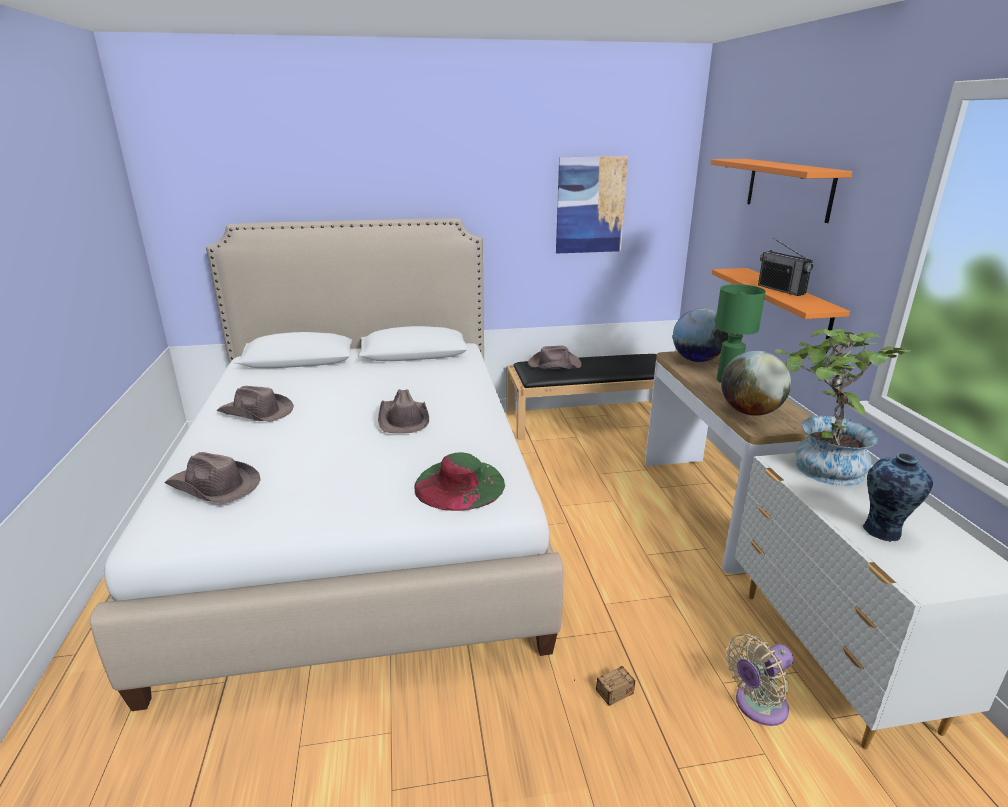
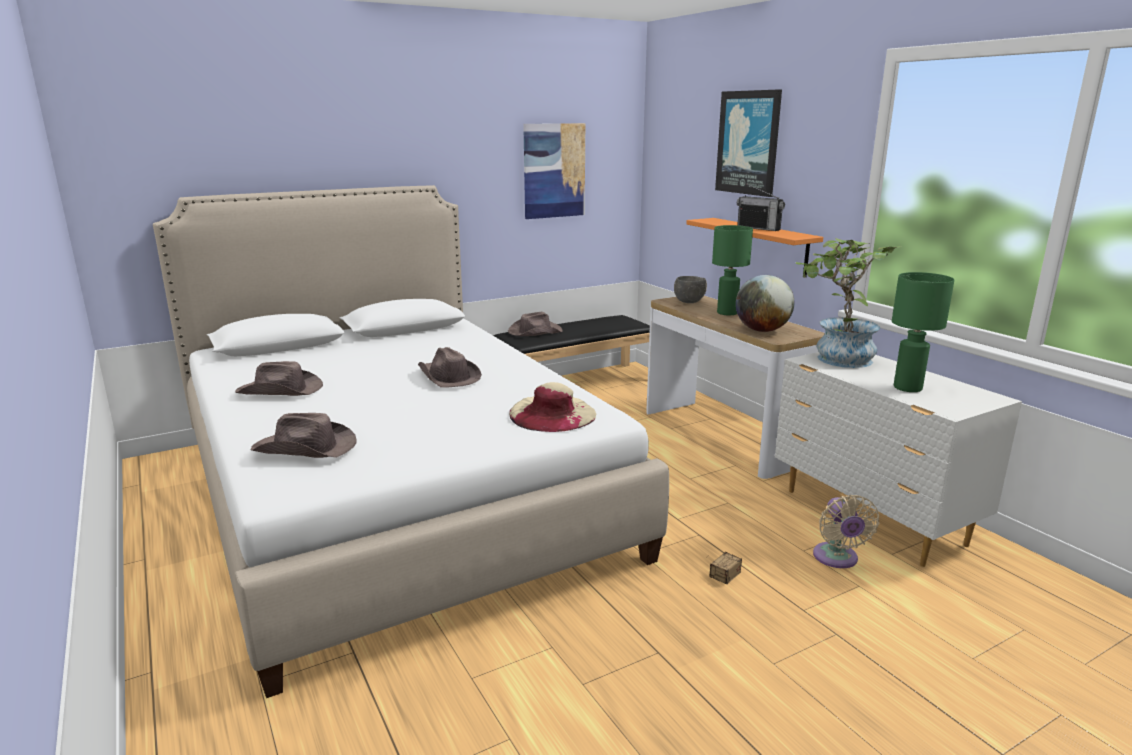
camera: 20 degrees left, 5 degrees down
(459, 484) = (552, 413): green hat -> beige hat
(696, 360) = (689, 302): globe -> grey bowl
(757, 706) = (837, 559): beige fan -> beige fan turned 45 degrees counterclockwise
(788, 188) = (748, 143): orange shelf -> picture
(883, 532) = (907, 388): vase -> green table lamp

